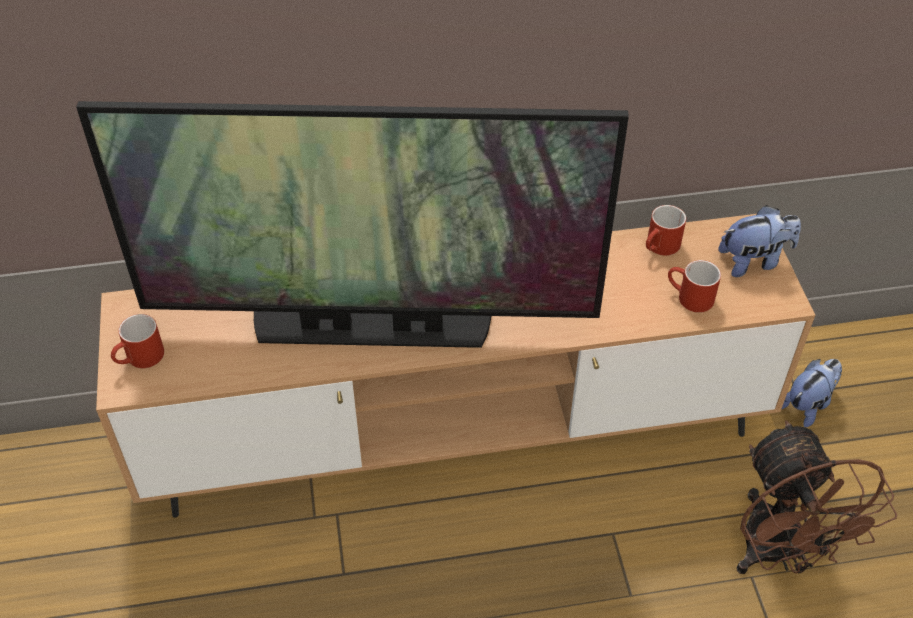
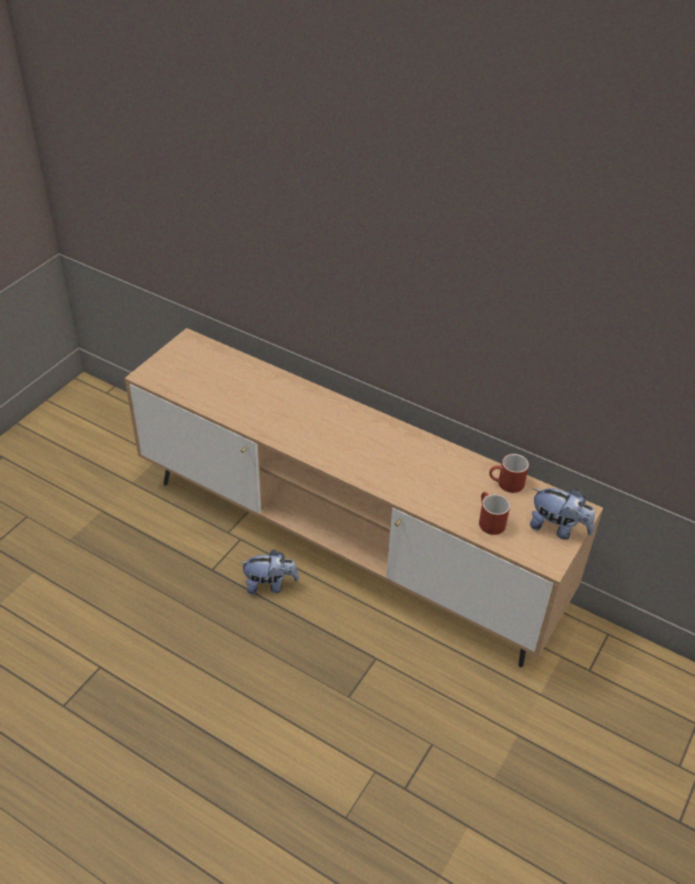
camera: 40 degrees right, 5 degrees down
(140, 359) = (168, 368): red mug -> none
(371, 326) = (292, 422): television -> none
(779, 554) = (464, 746): brown fan -> none
(807, 405) = (588, 681): plush toy -> plush toy (270, 585)

